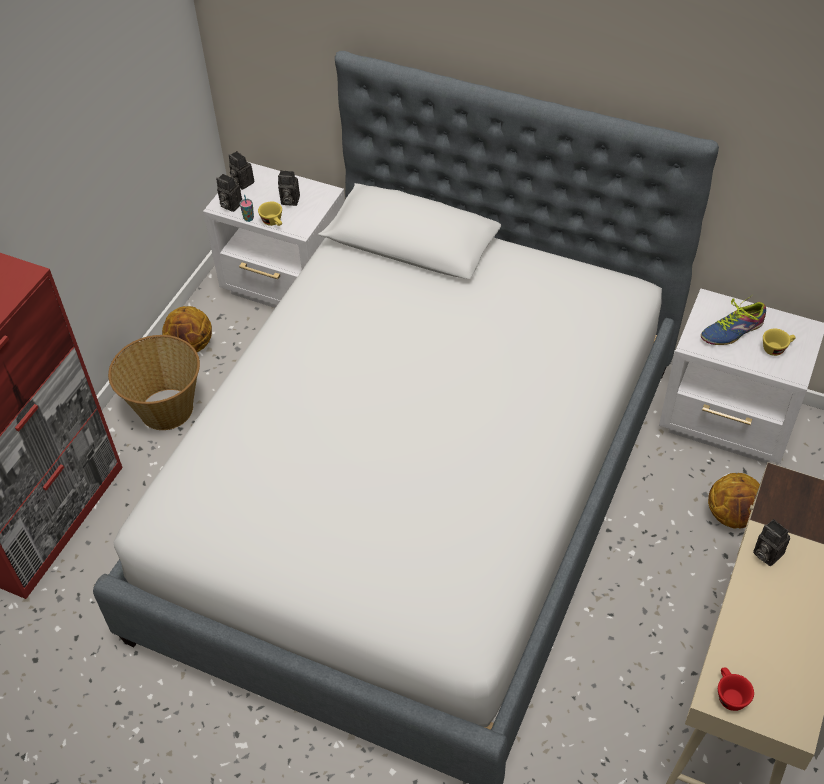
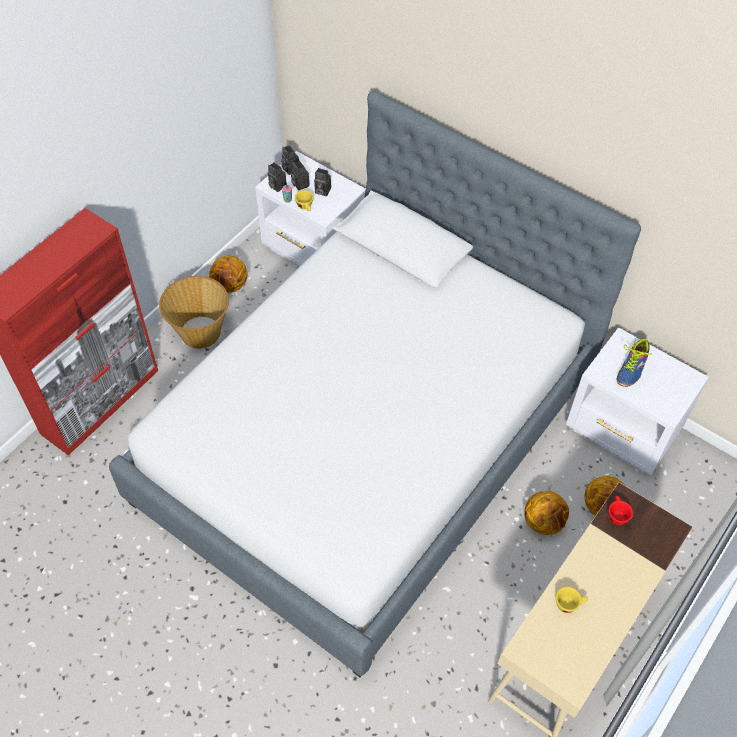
camera: 10 degrees right, 5 degrees up
(666, 549) = (544, 522): none -> basketball
(729, 695) = (531, 651): red cup -> red cup (616, 514)
(732, 331) = (632, 367): shoe -> shoe turned 45 degrees counterclockwise
(765, 553) = (593, 552): camera -> camera (299, 184)
(776, 348) = (662, 389): yellow cup -> yellow cup (569, 604)

